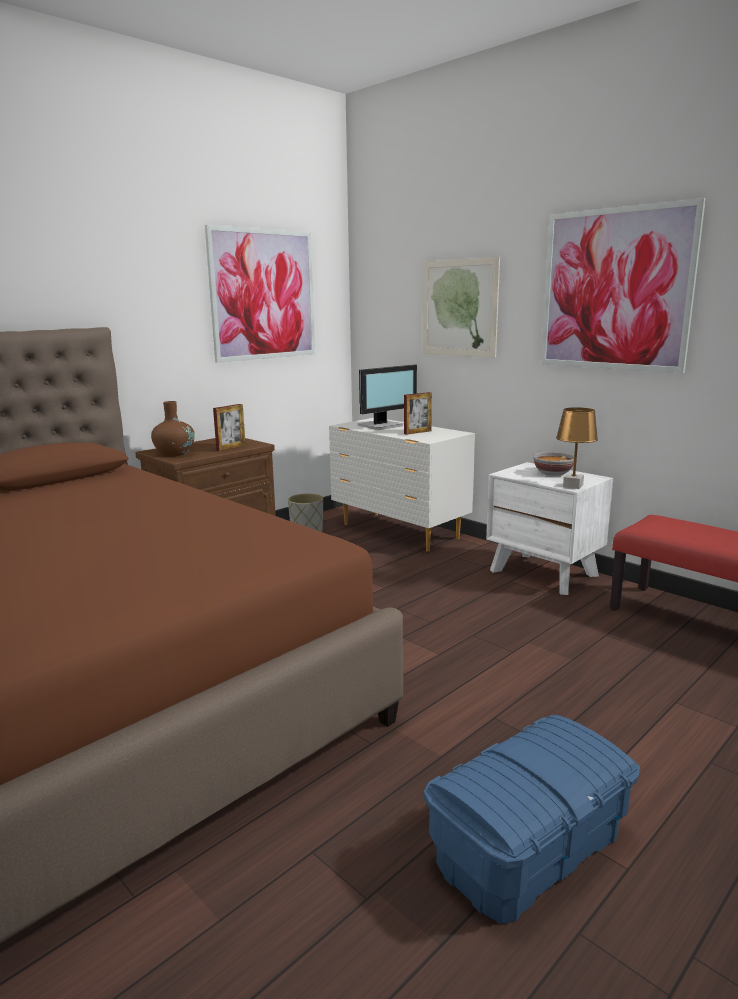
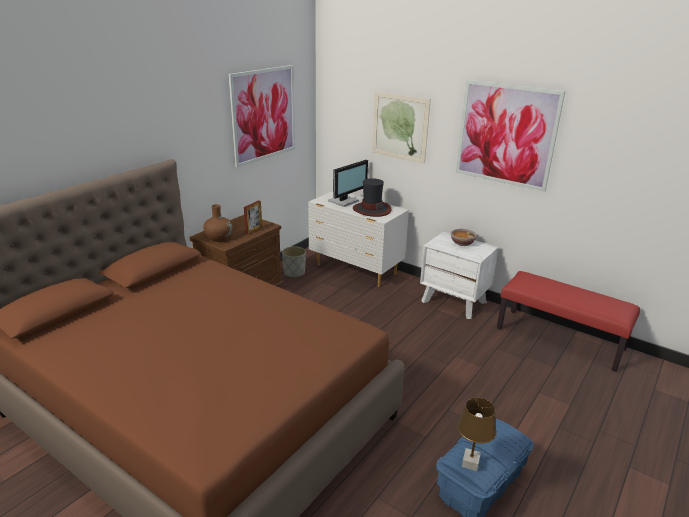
camera: 10 degrees left, 10 degrees up
(417, 432) = (371, 209): picture frame -> hat
(572, 486) = (477, 256): brown table lamp -> brown table lamp (470, 462)

